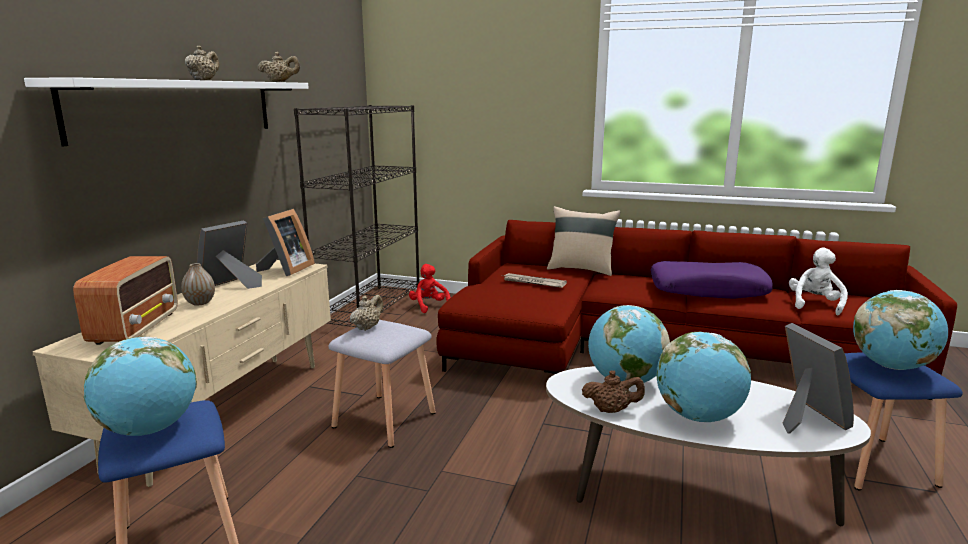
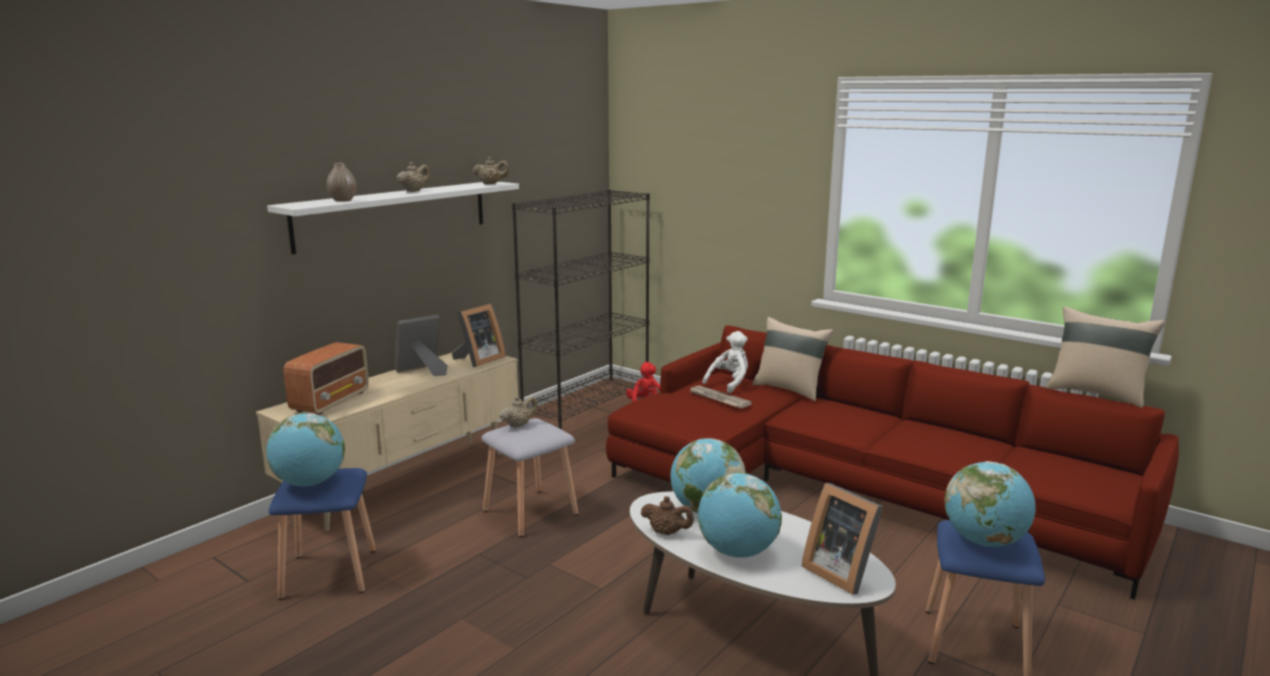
camera: 20 degrees right, 0 degrees up
(200, 303) = (389, 385): vase -> vase (343, 200)
(708, 290) = (908, 432): purple pillow -> none
(806, 417) = (841, 572): picture frame -> picture frame turned 135 degrees clockwise
(814, 305) = (1019, 466): white plush toy -> white plush toy (729, 383)
(849, 239) = (1096, 393): none -> beige pillow

